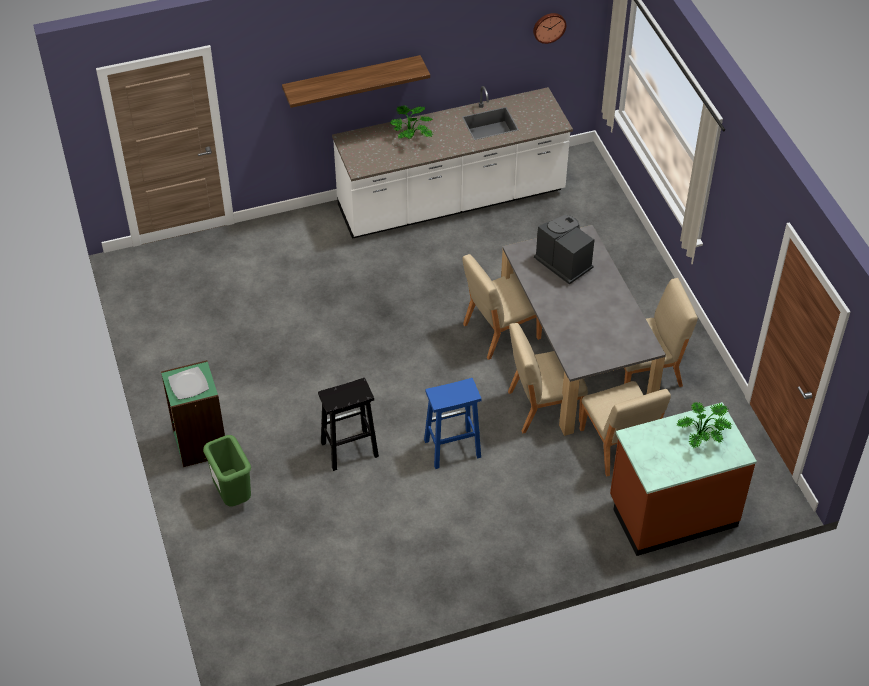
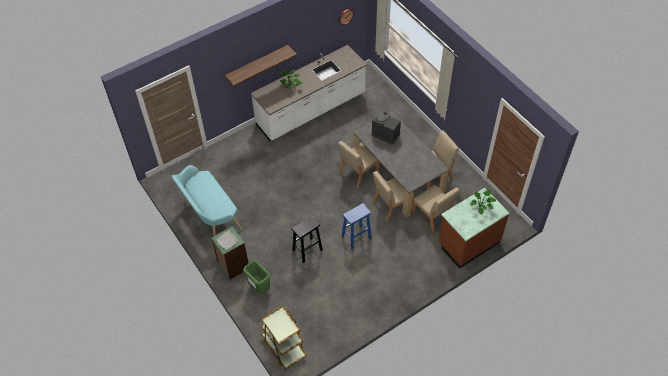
camera: 15 degrees left, 5 degrees up
(191, 345) = (209, 216): none -> turquoise bench
(237, 615) = (283, 347): none -> brown cart

